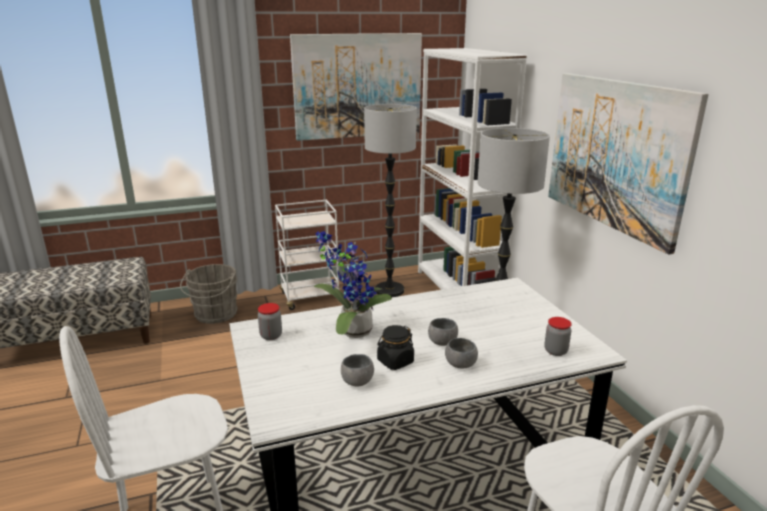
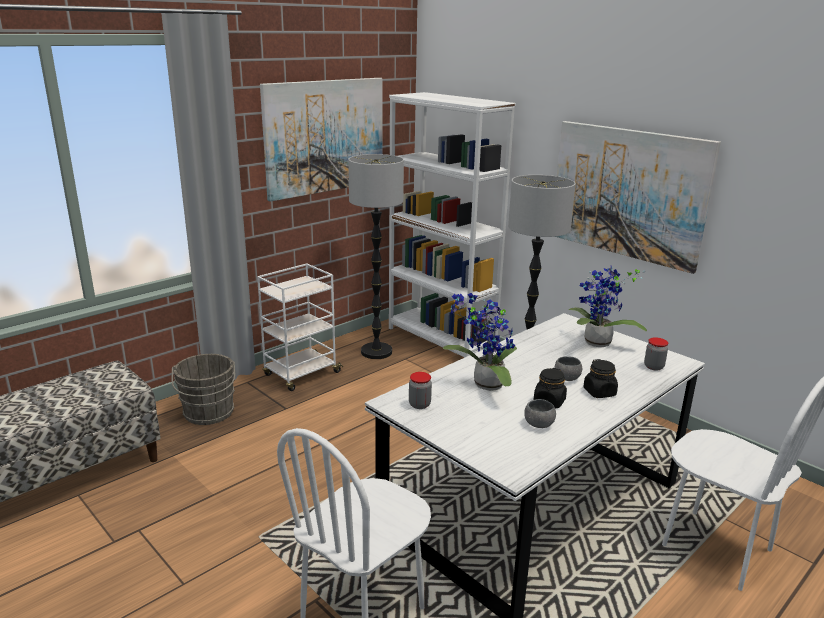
camera: 25 degrees left, 0 degrees up
(460, 364) = (599, 392): grey bowl -> black jar
(516, 314) = (597, 344): none -> potted plant

